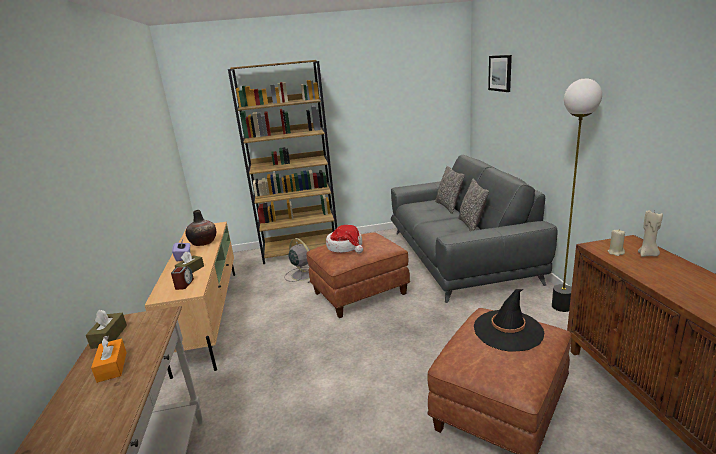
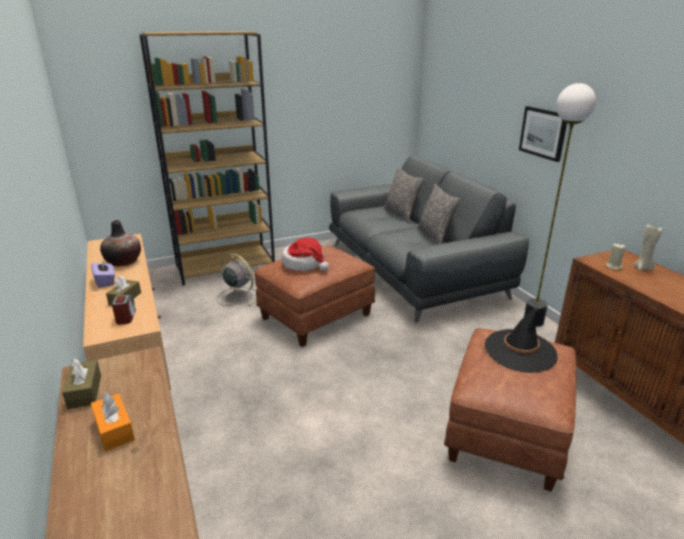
camera: 15 degrees left, 5 degrees up
(500, 73) = (463, 65): picture -> picture (543, 133)

